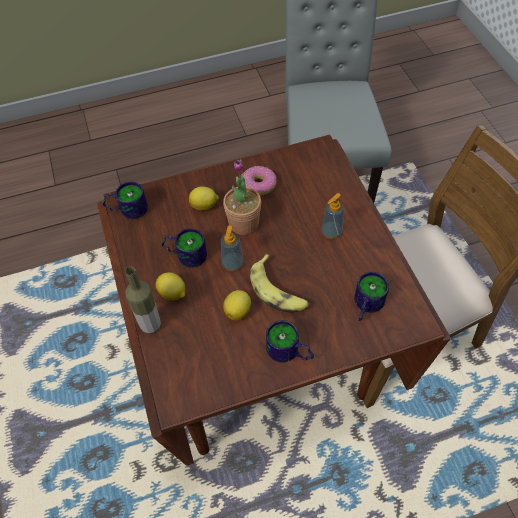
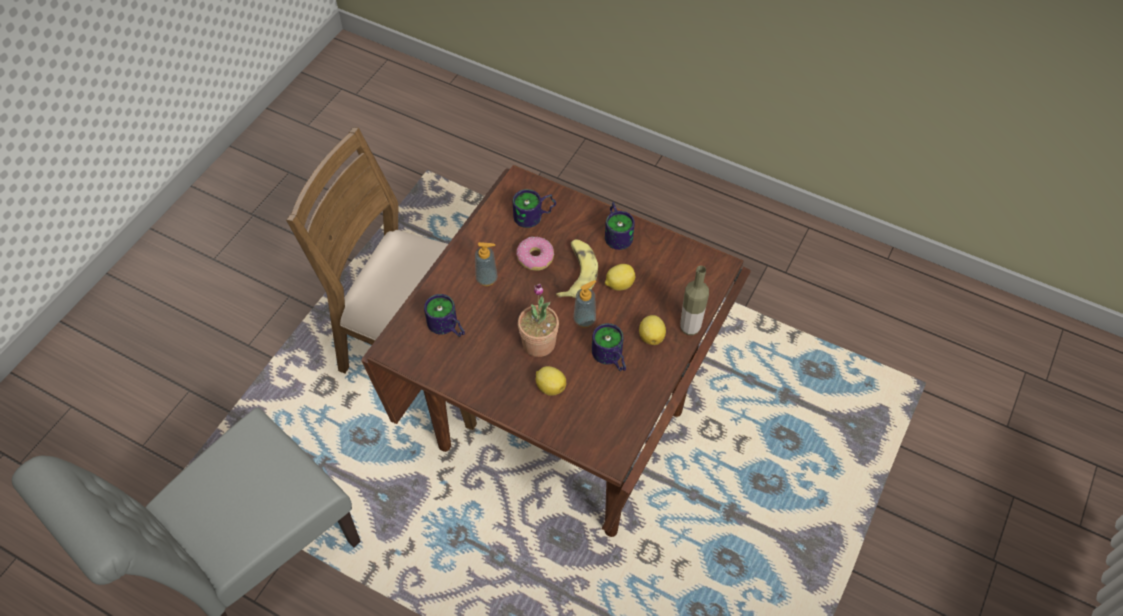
camera: 135 degrees left, 0 degrees up
(127, 208) = (614, 445): mug -> mug (446, 328)
(259, 185) = (486, 365): donut -> donut (535, 257)

